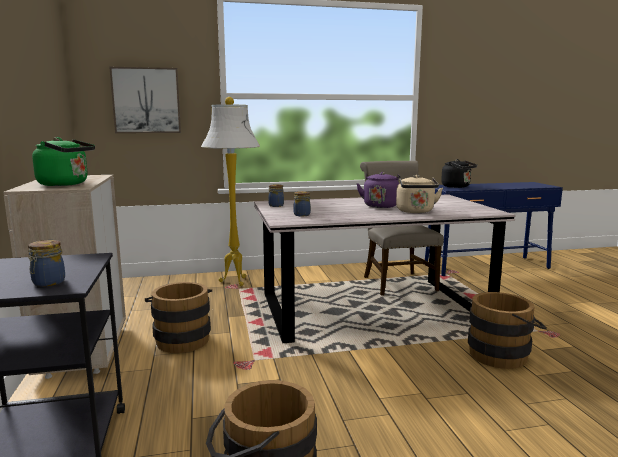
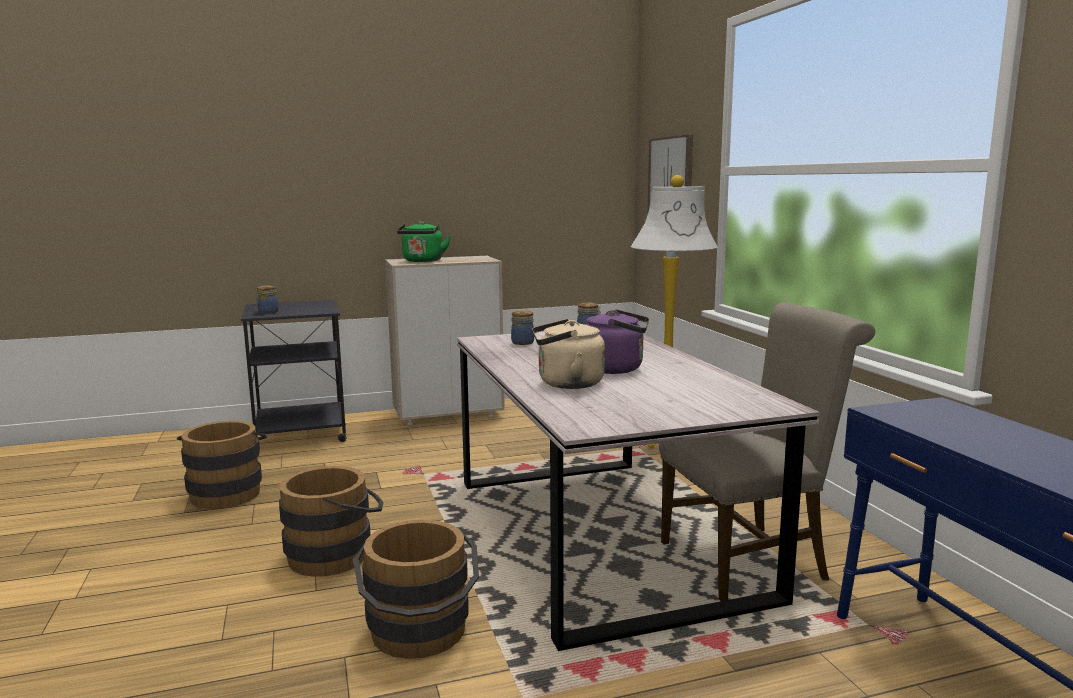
camera: 85 degrees right, 0 degrees up
(181, 339) = (476, 441): brown bucket -> brown bucket (336, 554)
(457, 186) = (948, 420): black kettle -> none

